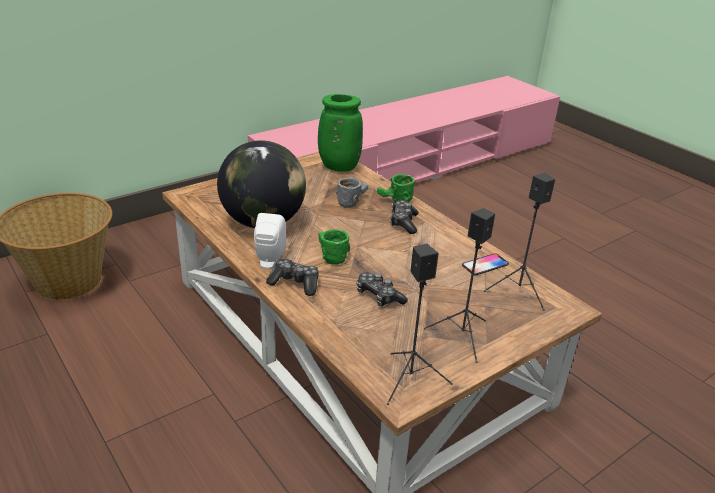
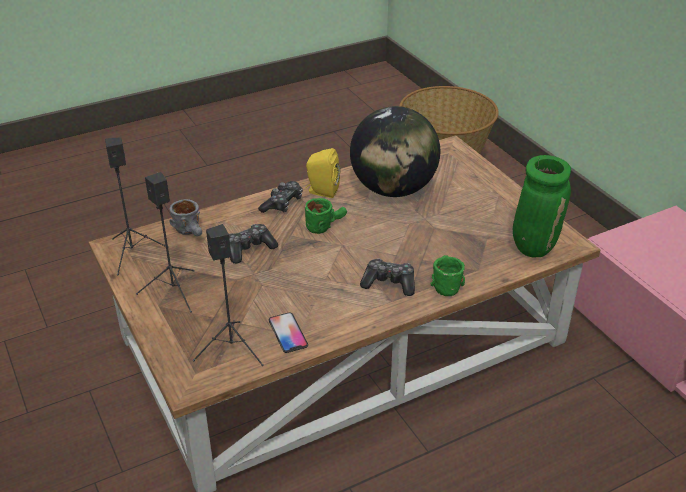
camera: 100 degrees right, 5 degrees up
(269, 261) = (321, 191): white speaker -> yellow speaker
(352, 201) = (442, 249): grey mug -> grey mug (192, 232)

